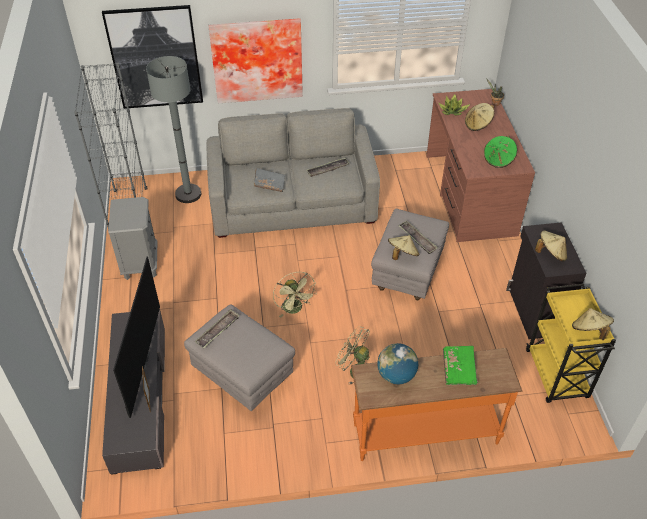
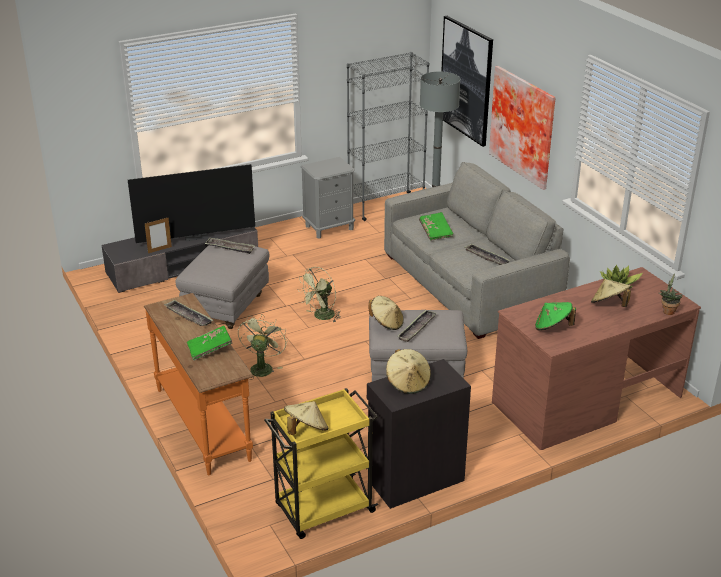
camera: 70 degrees right, 15 degrees down
(269, 184) = (436, 232): grey book -> green book
(396, 375) = (188, 316): globe -> tray

